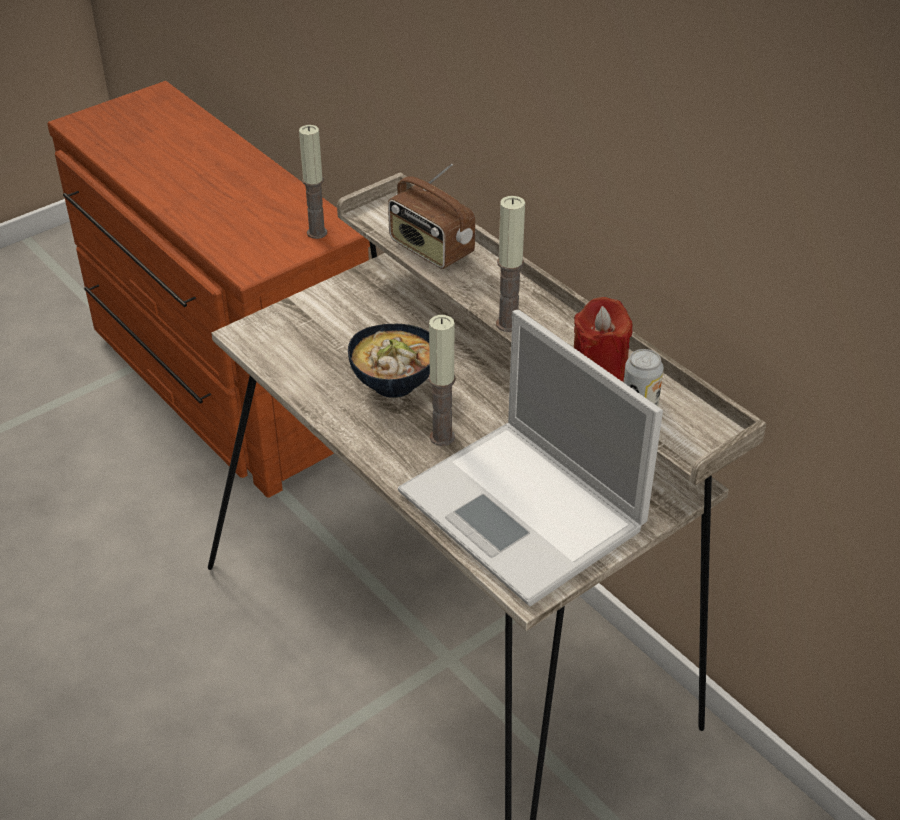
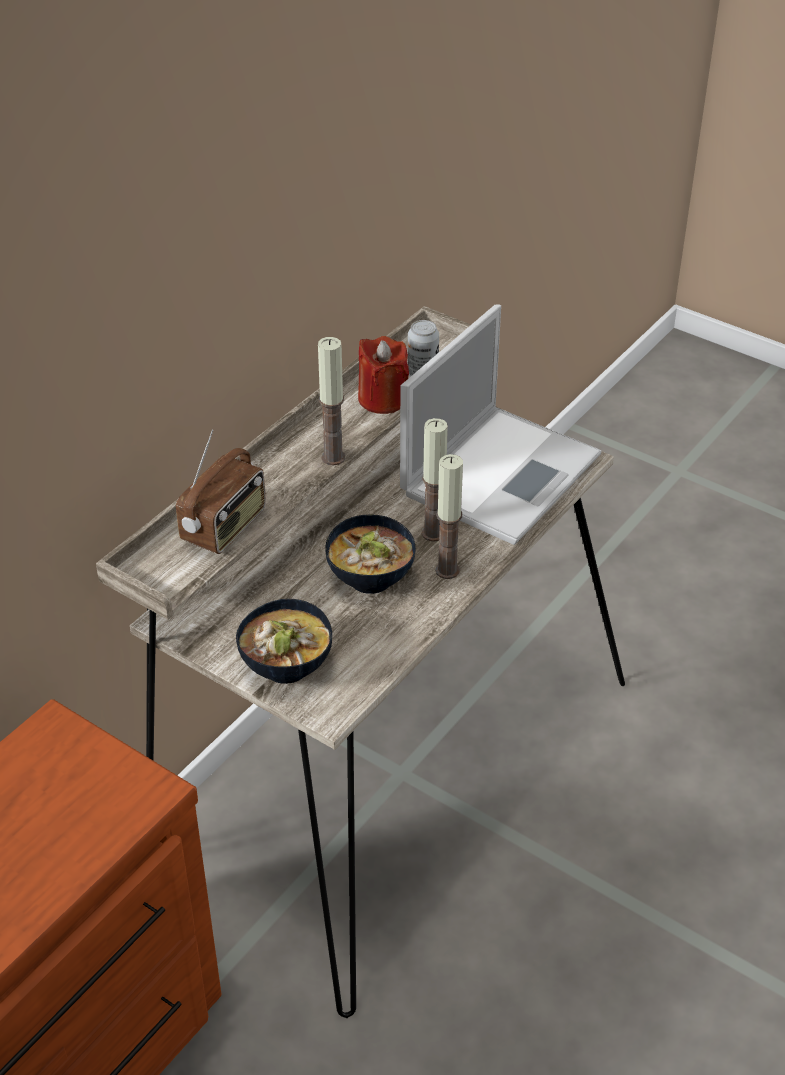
camera: 105 degrees left, 0 degrees up
(307, 317) = (284, 667): none -> bowl
(317, 232) = (62, 745): candle -> candle (447, 570)

